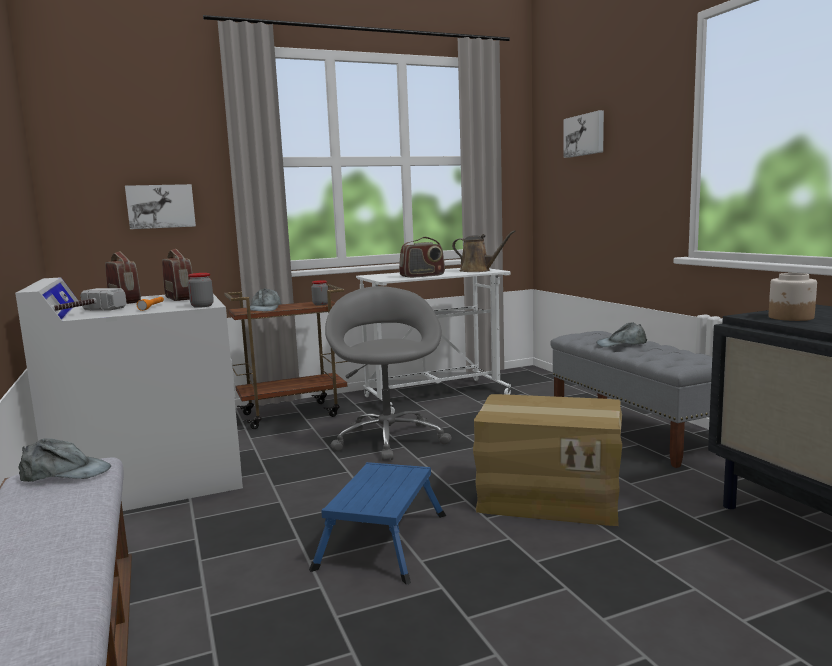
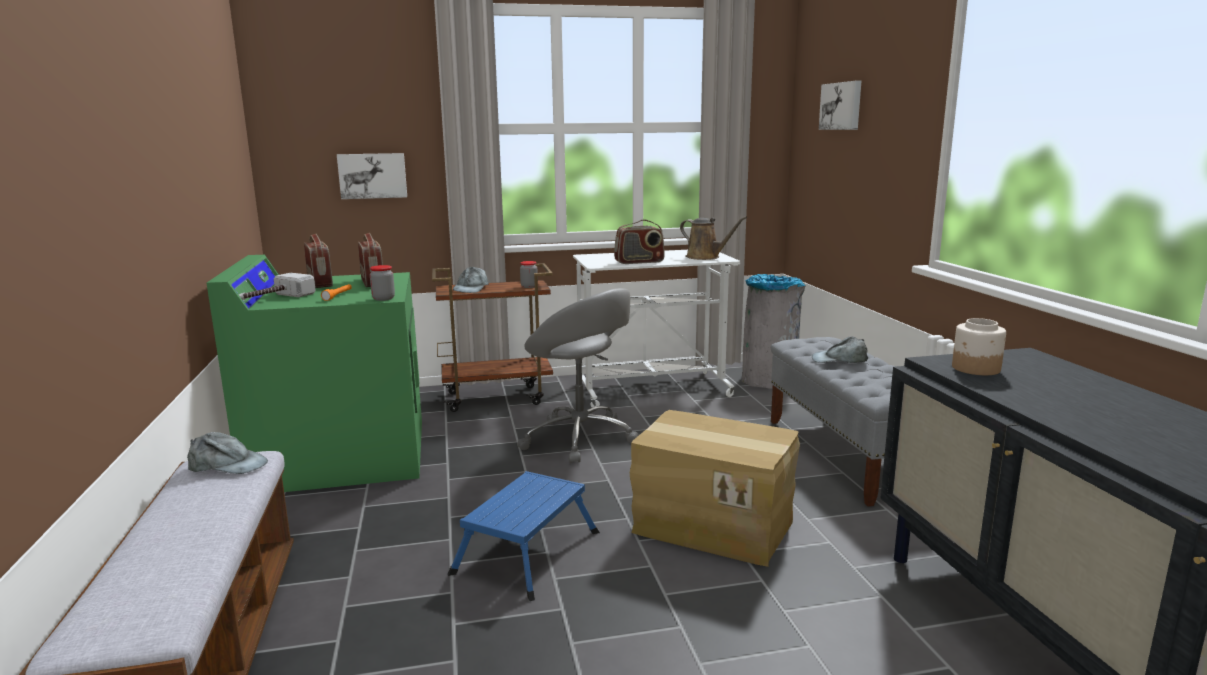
camera: 10 degrees right, 5 degrees up
(152, 475) = (341, 454): white washing machine -> green washing machine
(389, 440) = (581, 439): grey office chair -> grey office chair turned 135 degrees clockwise
(535, 381) = (769, 381): none -> grey trash can

